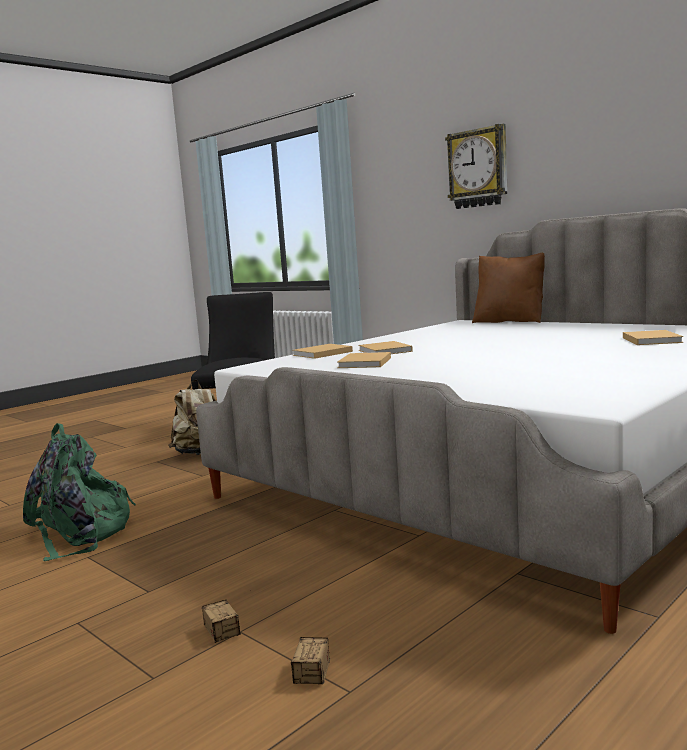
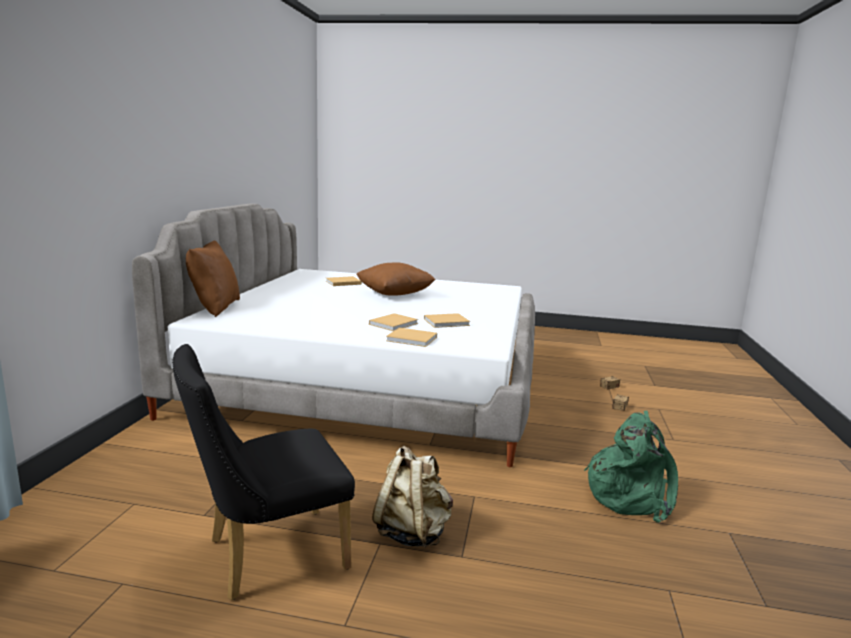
camera: 125 degrees left, 5 degrees up
(478, 168) = (127, 149): wall clock -> none
(547, 353) = (395, 294): none -> brown pillow

